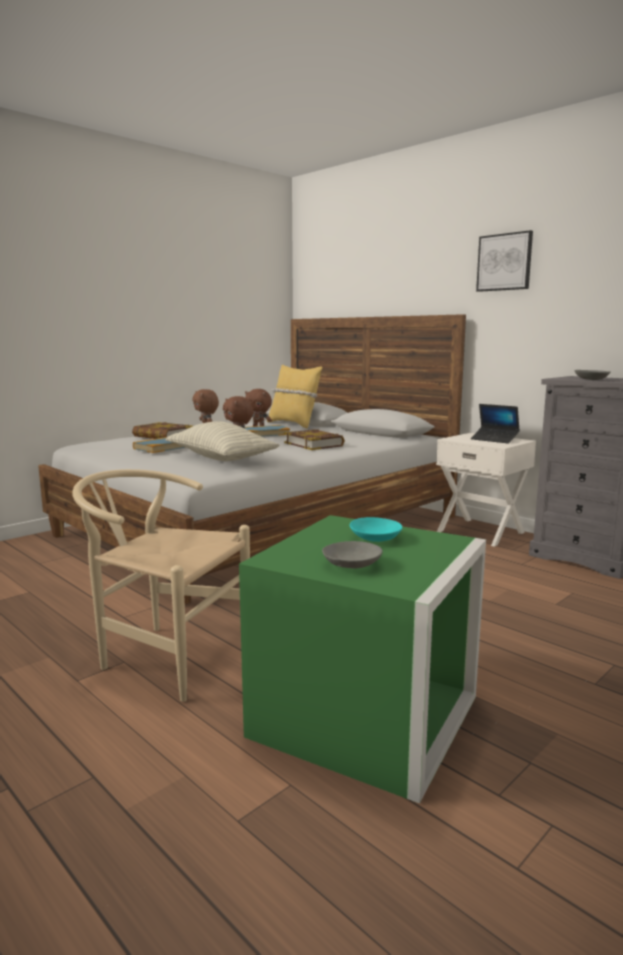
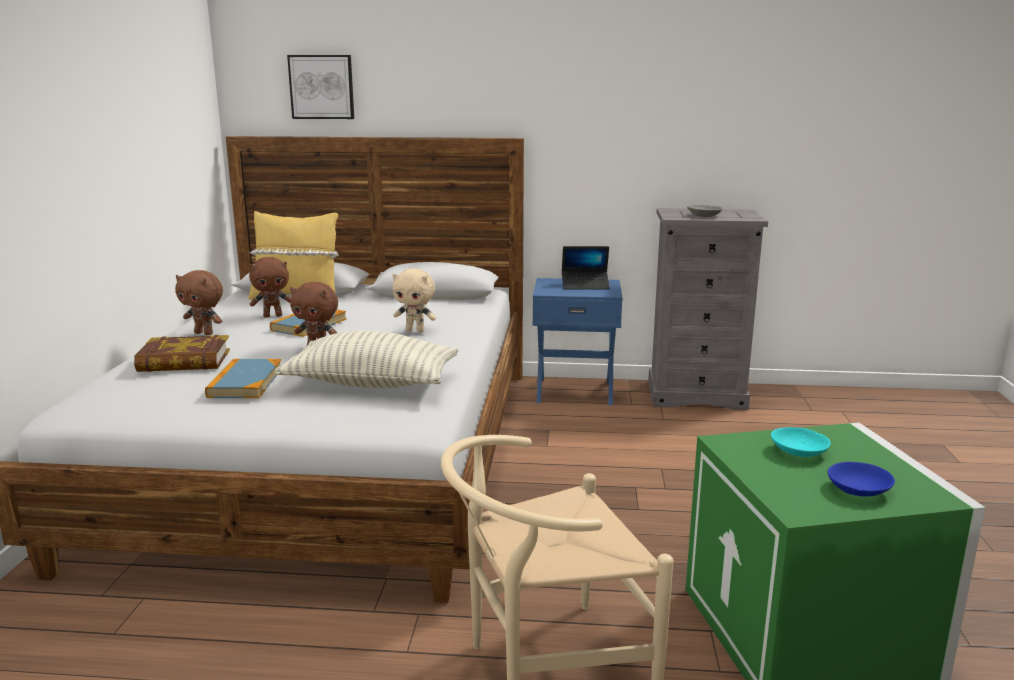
camera: 40 degrees left, 5 degrees up
(314, 444) = (415, 331): book -> beige plush toy
(351, 564) = (858, 490): grey bowl -> blue bowl
(481, 531) = (575, 390): white nightstand -> blue nightstand
(504, 262) = (569, 78): picture -> picture (322, 87)

